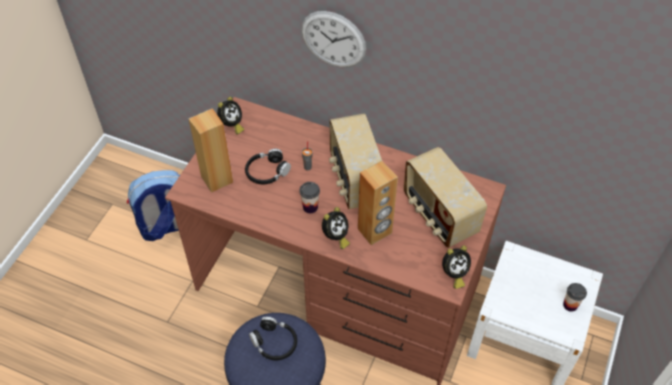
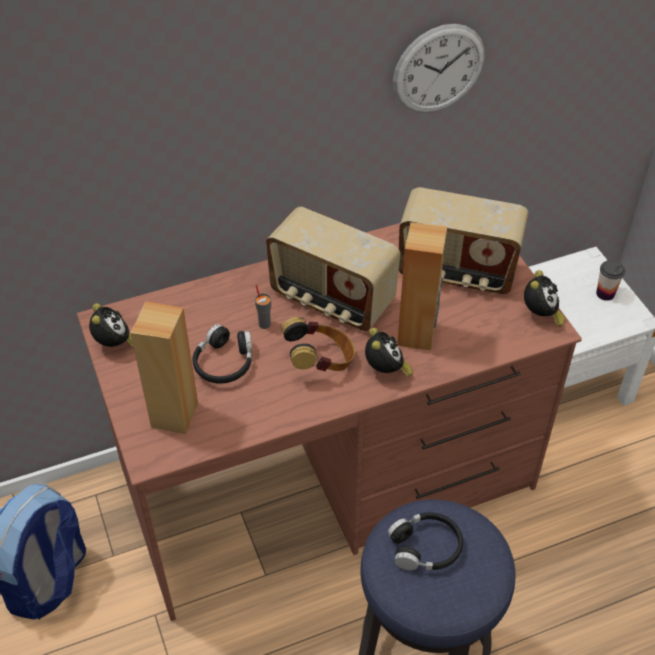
camera: 45 degrees left, 5 degrees down
(310, 207) = (320, 362): cup -> headphones
(333, 39) = (221, 125): wall clock -> wall clock (438, 69)

